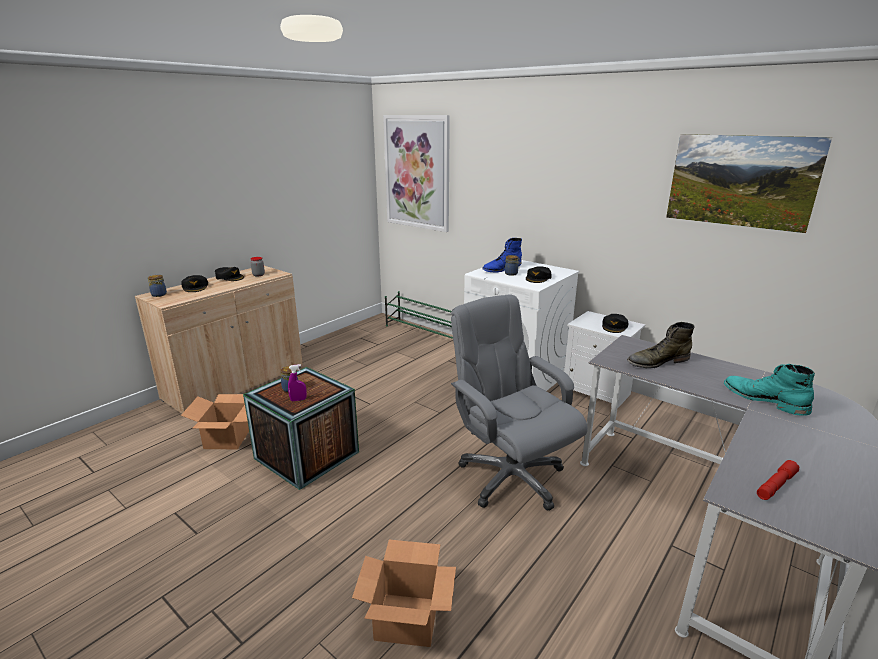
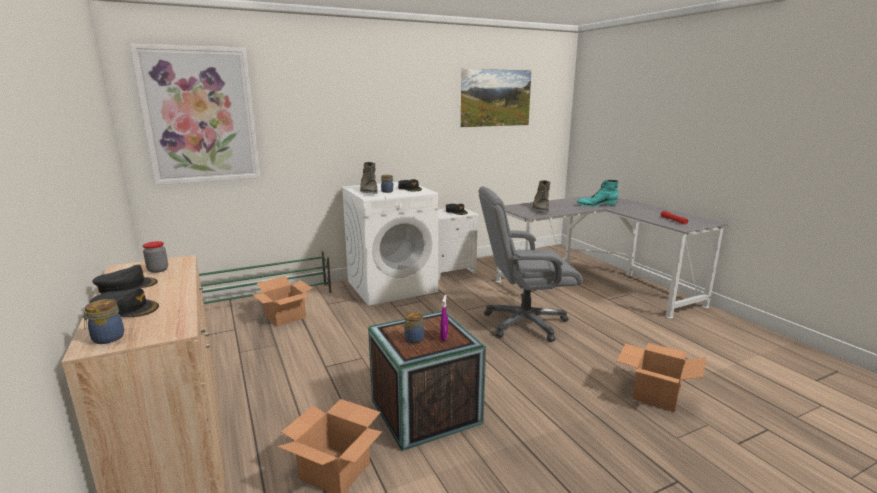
camera: 65 degrees left, 5 degrees down
(411, 353) = (286, 316): none -> cardboard box
(501, 268) = (369, 191): blue boot -> green boot

